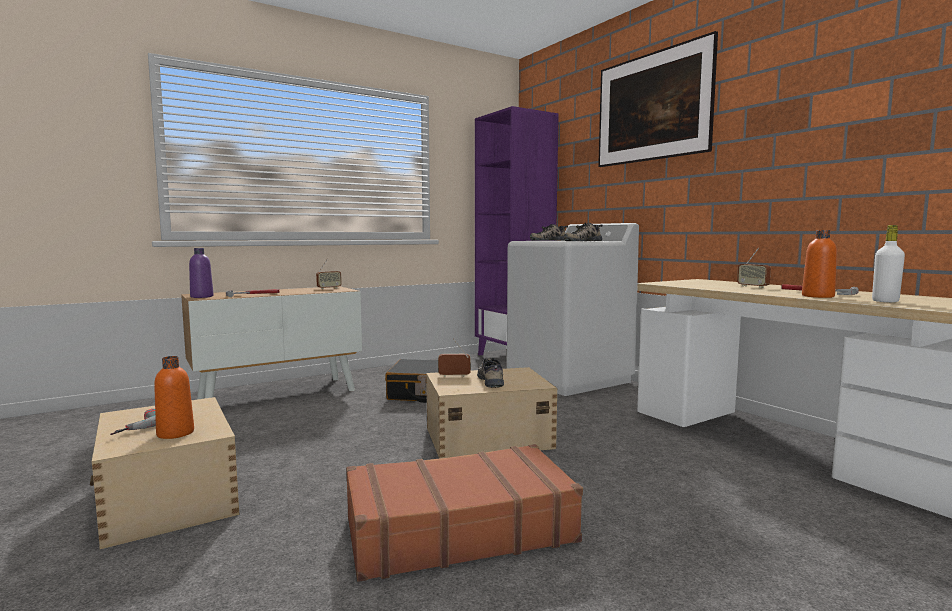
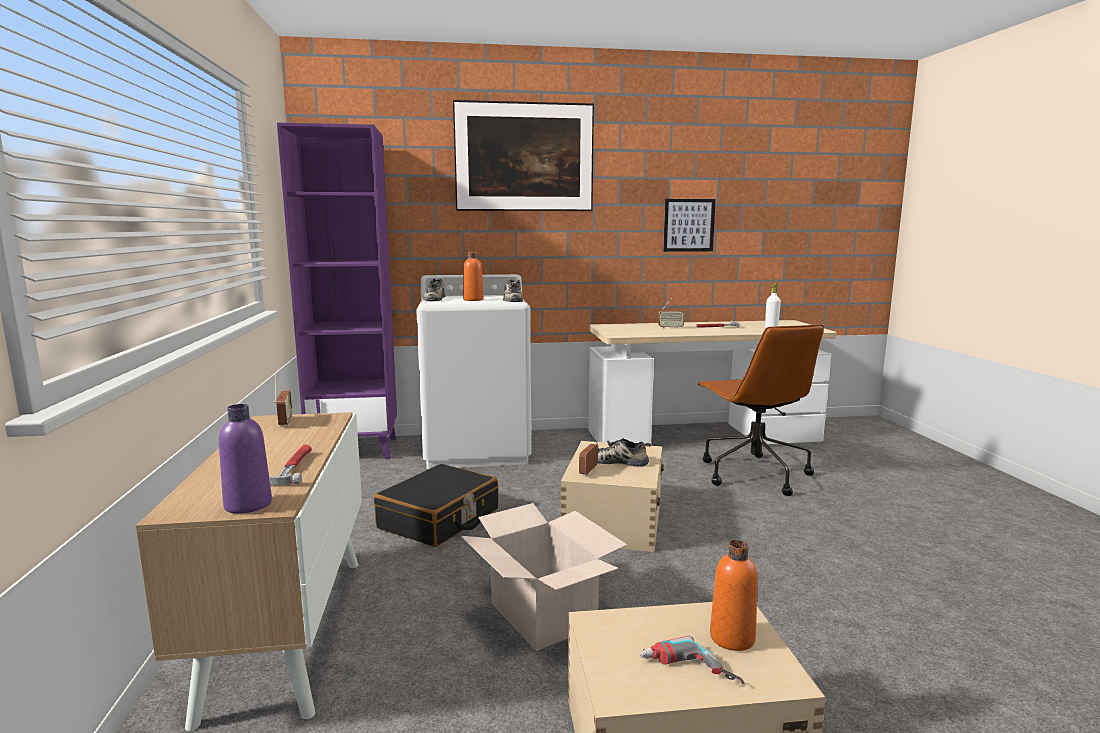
camera: 65 degrees left, 5 degrees up
(315, 439) = (542, 615): none -> cardboard box
(458, 529) = (800, 570): brown suitcase -> none
(715, 485) = (753, 473): none -> brown office chair
(817, 296) = (738, 331): orange bottle -> orange bottle (473, 300)
(835, 153) = (688, 225): none -> picture

